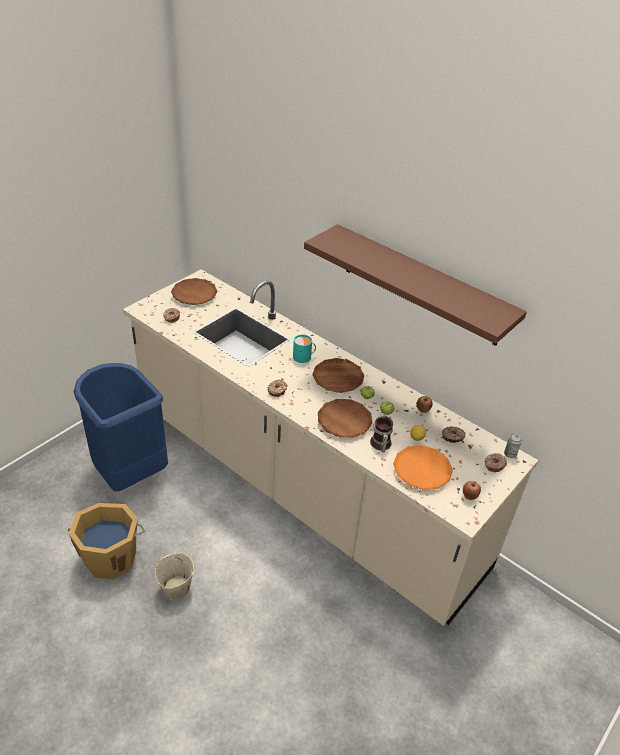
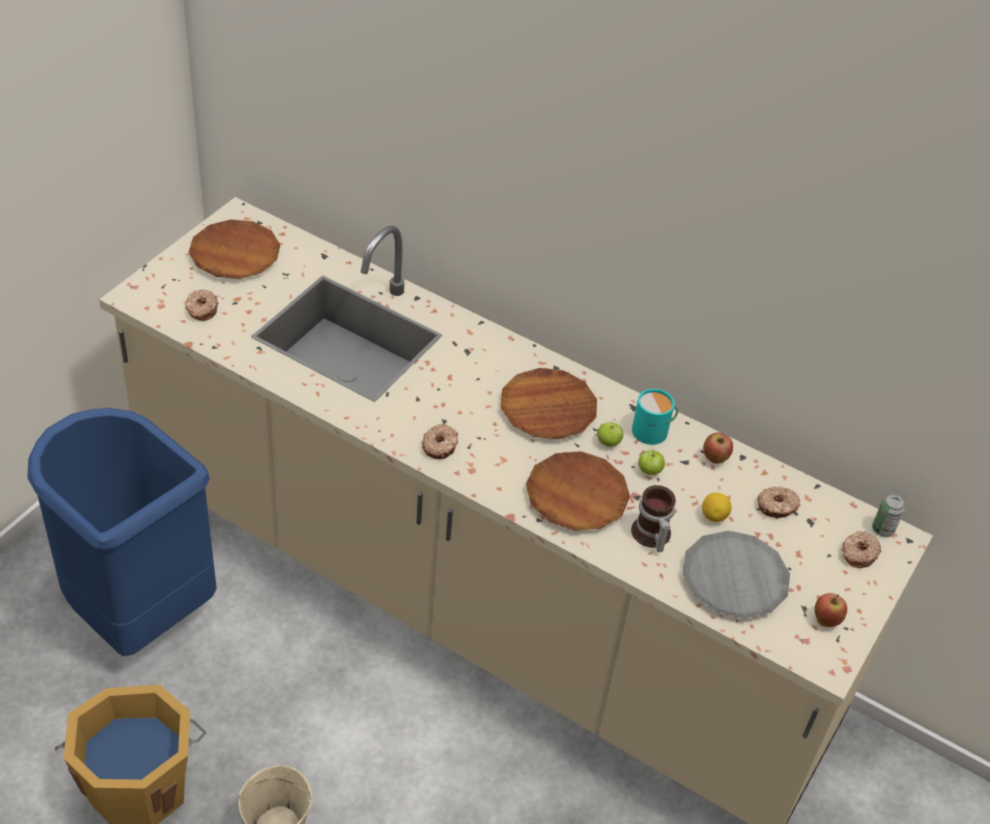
camera: 10 degrees left, 5 degrees up
(304, 357) = (475, 370): turquoise mug -> turquoise mug (654, 431)
(421, 285) = (706, 234): brown shelf -> none
(422, 470) = (734, 579): orange plate -> grey plate

